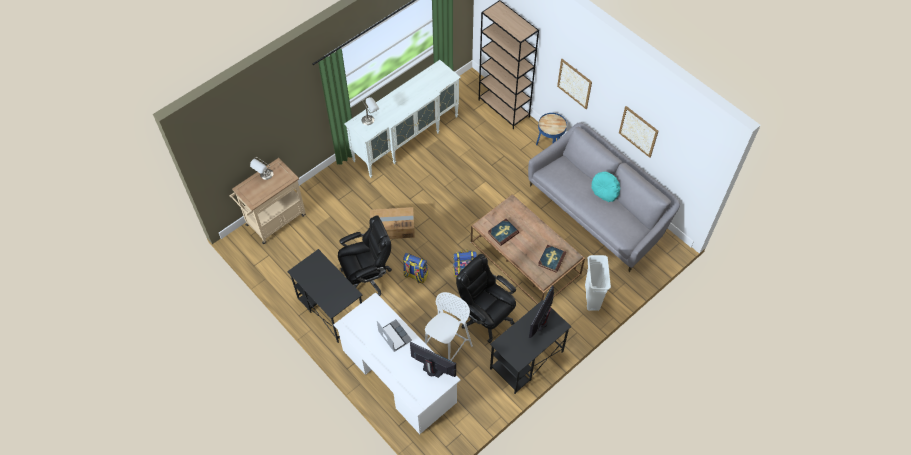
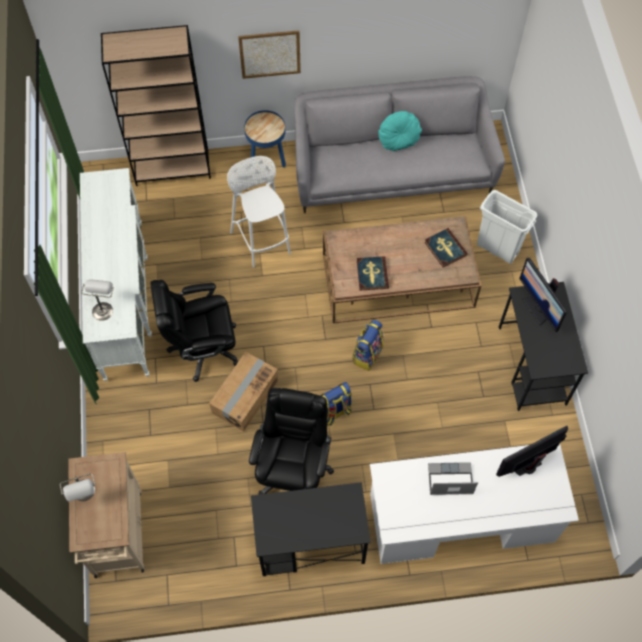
camera: 55 degrees left, 5 degrees up
(446, 349) = (460, 441): white stool -> white stool (262, 240)
(485, 317) = (446, 372): black office chair -> black office chair (203, 348)
(638, 131) = (392, 39): picture -> none

